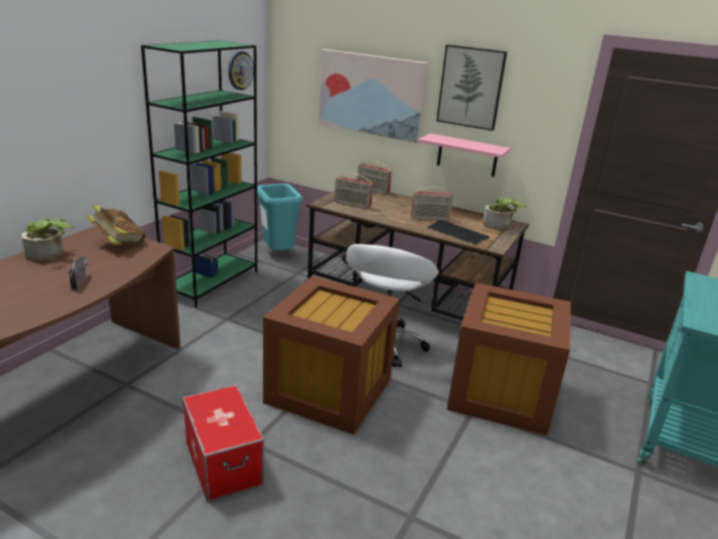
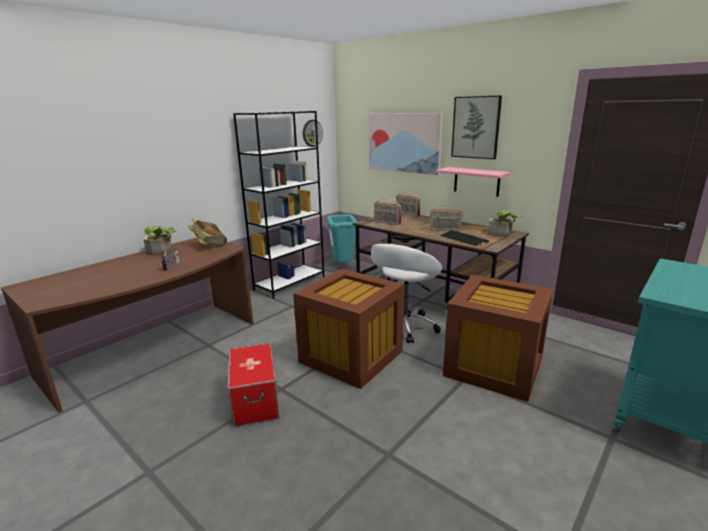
camera: 15 degrees right, 5 degrees down
(211, 282) = (290, 283): green bookcase -> white bookcase

